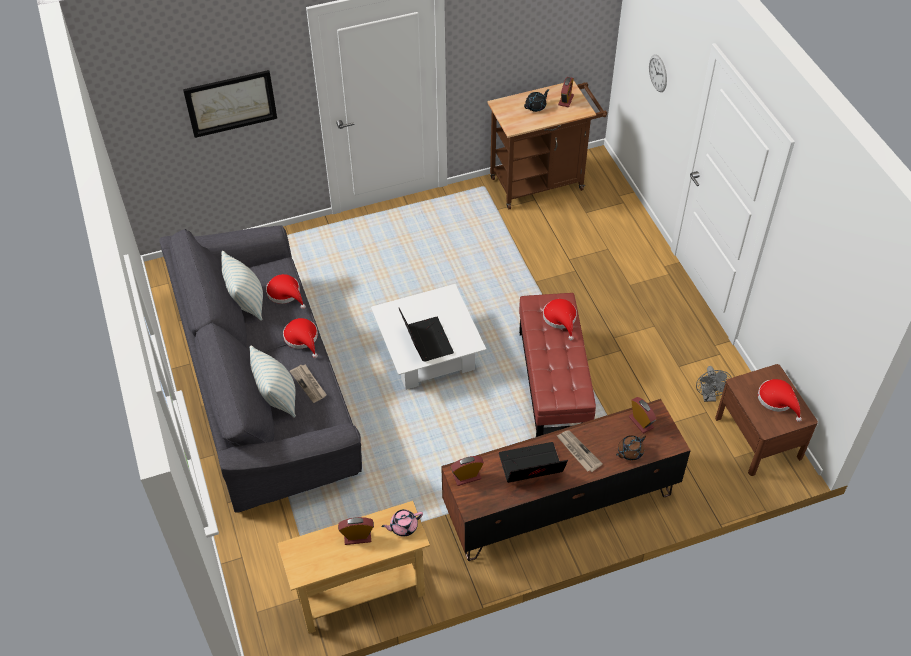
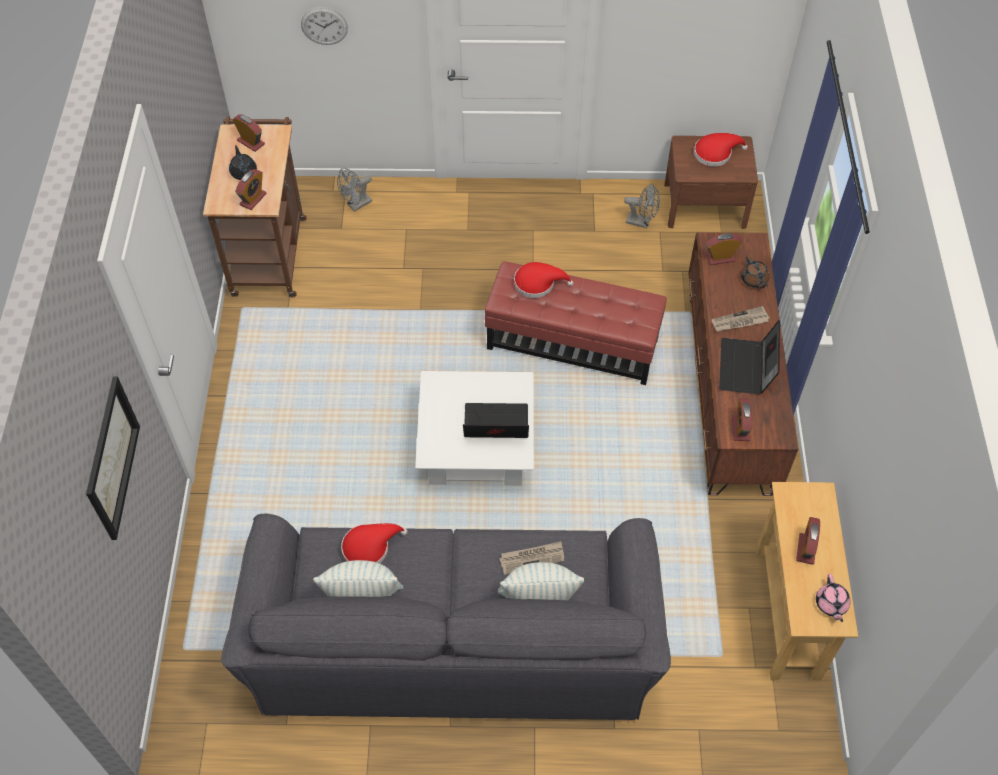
camera: 70 degrees left, 5 degrees up
(302, 338) = (454, 547): red hat -> none
(403, 526) = (804, 500): pink teapot -> pink teapot (831, 604)
(514, 119) = (253, 199): none -> alarm clock
(613, 213) = (356, 205): none -> grey fan

